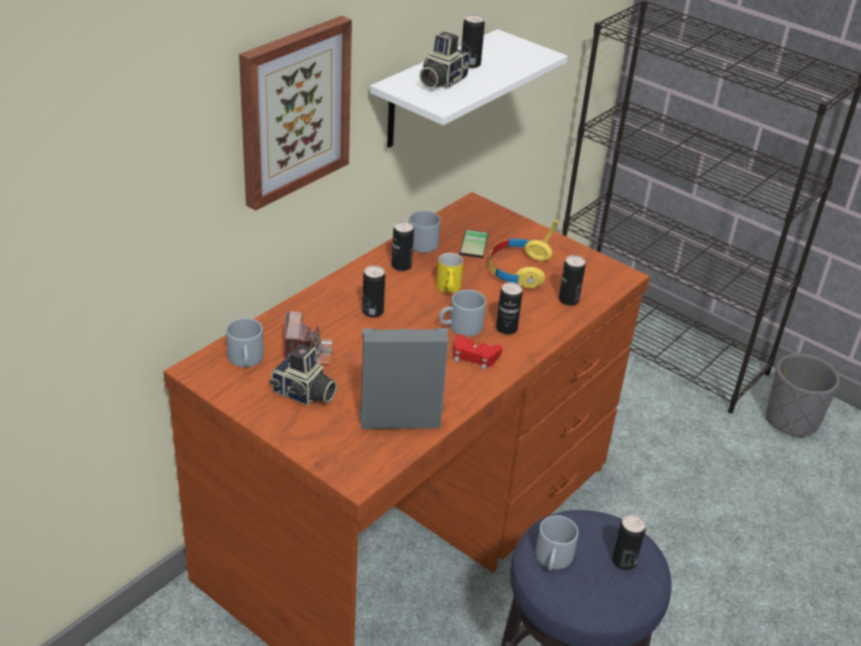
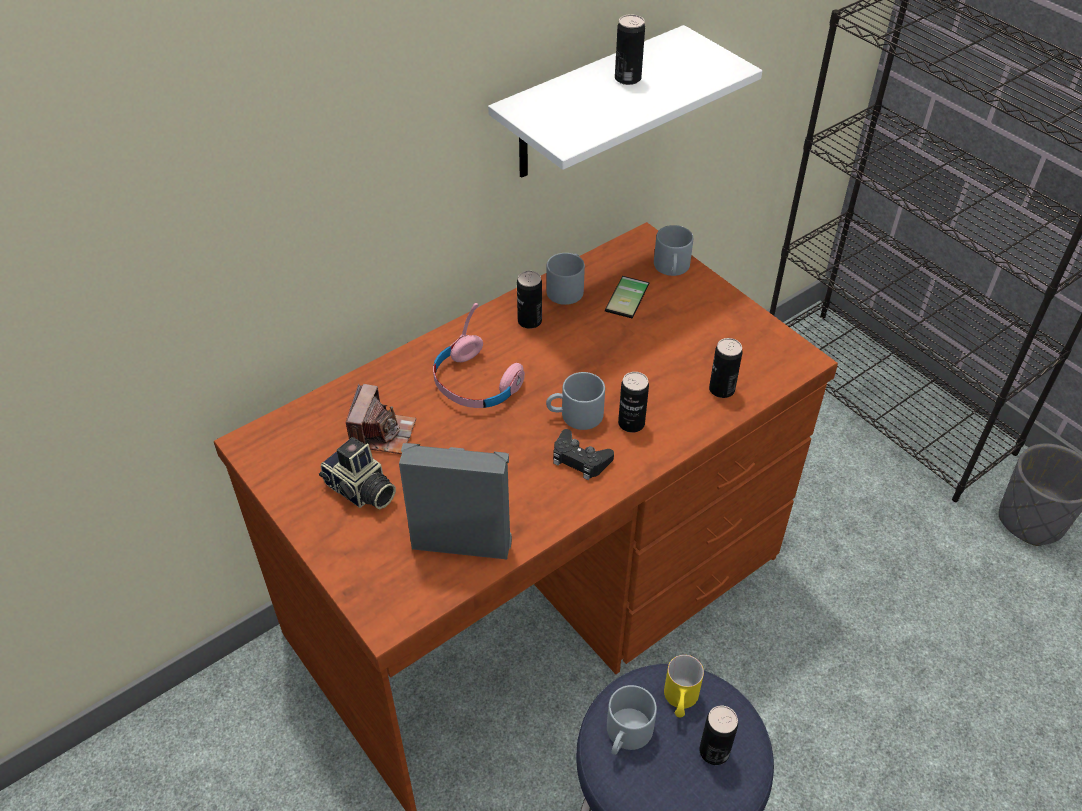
camera: 15 degrees right, 10 degrees up
(246, 360) = (309, 436): grey mug -> grey mug (672, 268)
(293, 111) = (372, 142): picture -> none
(372, 312) = (476, 383): can -> pink headphones
(441, 81) = (580, 103): camera -> none
(448, 289) = (576, 360): yellow mug -> yellow mug (680, 701)
(474, 356) = (580, 459): red game controller -> black game controller
(518, 270) = (671, 339): yellow headphones -> none

